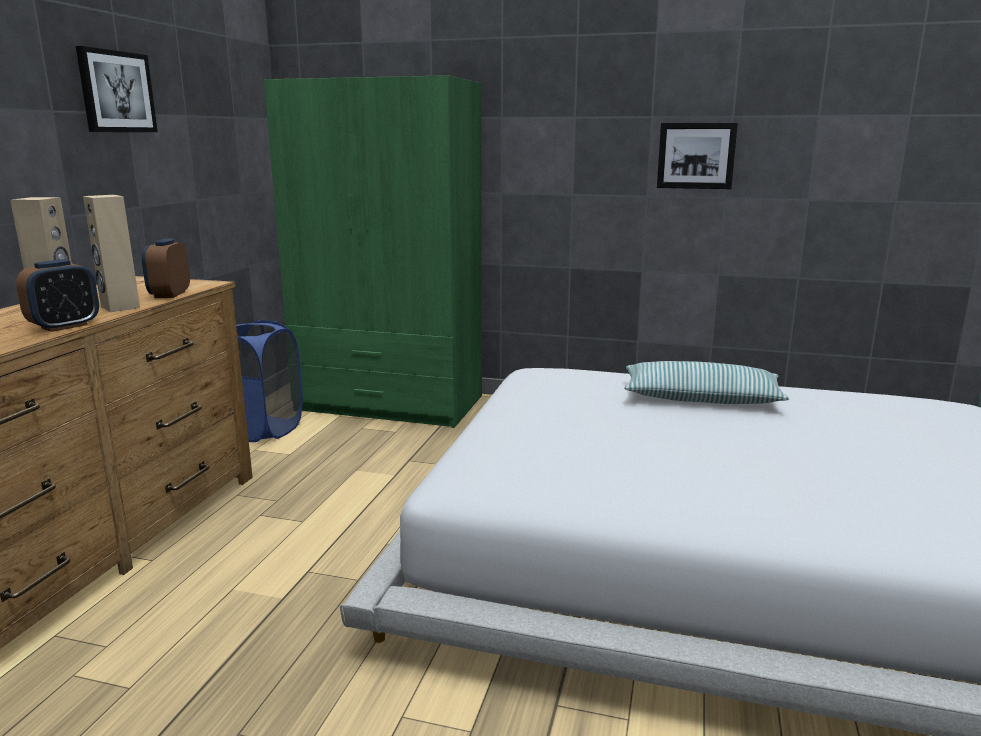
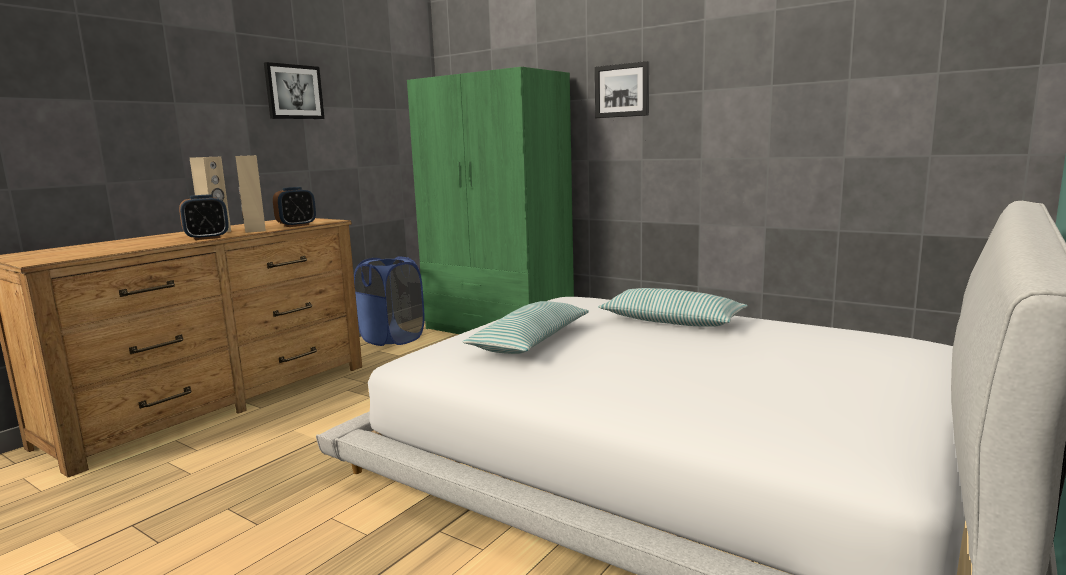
camera: 20 degrees right, 5 degrees down
(170, 294) = (296, 225): alarm clock -> alarm clock turned 150 degrees counterclockwise
(581, 443) = (530, 342): none -> pillow
(696, 155) = (740, 121): picture -> picture (622, 90)

